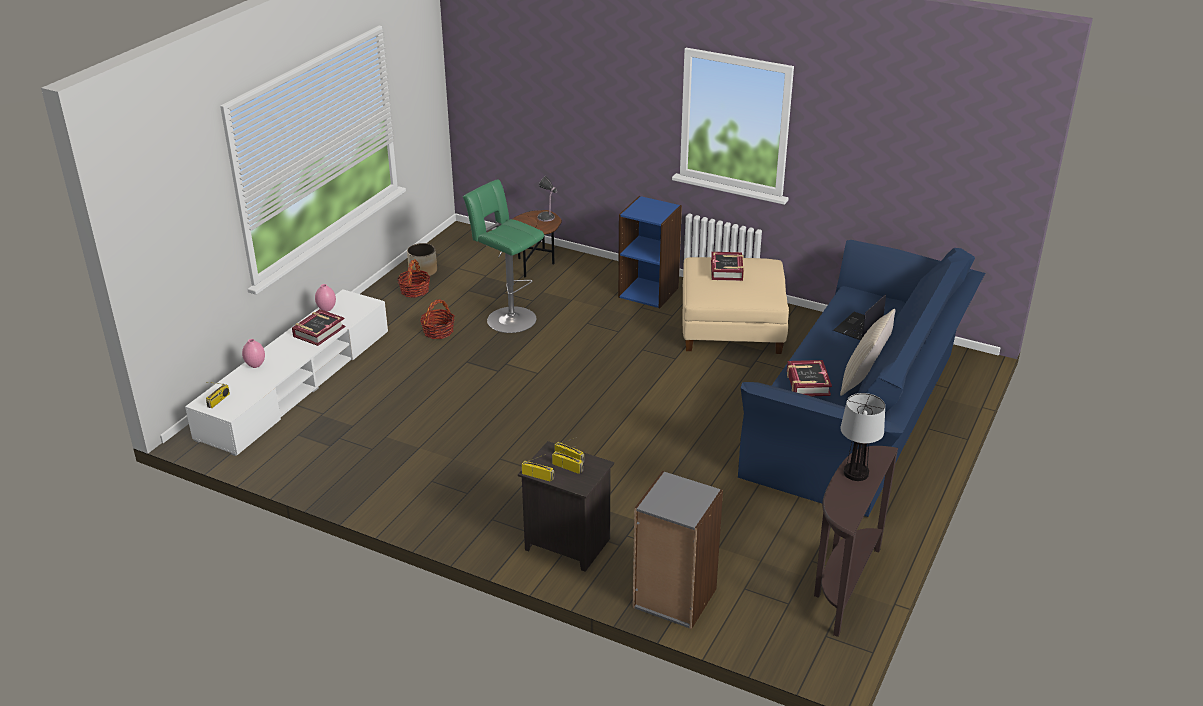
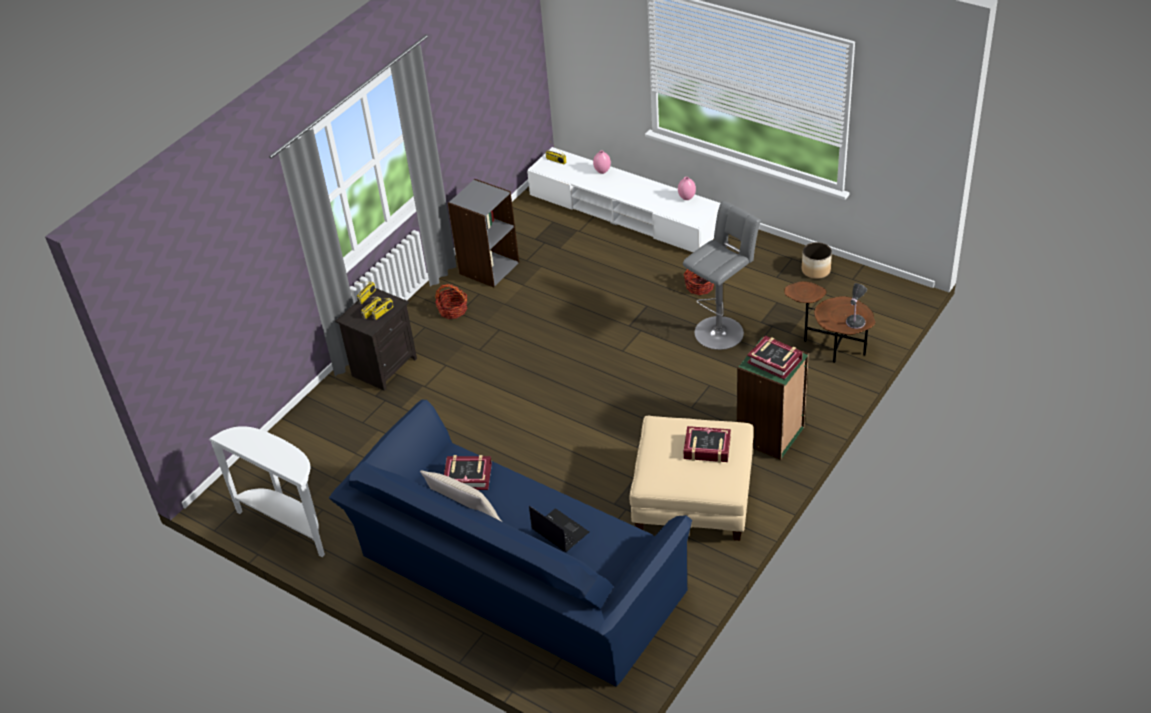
camera: 100 degrees right, 10 degrees up
(319, 331) = (649, 197): book -> book (775, 361)
(414, 291) = (776, 267): basket -> basket (452, 310)
(508, 318) = (721, 330): green stool -> grey stool
(649, 292) = (771, 435): blue bookcase -> green bookcase
(674, 599) = (307, 423): grey bookcase -> grey bookcase (488, 267)
(842, 585) = (288, 524): brown console table -> white console table
(855, 473) = (275, 450): table lamp -> none

